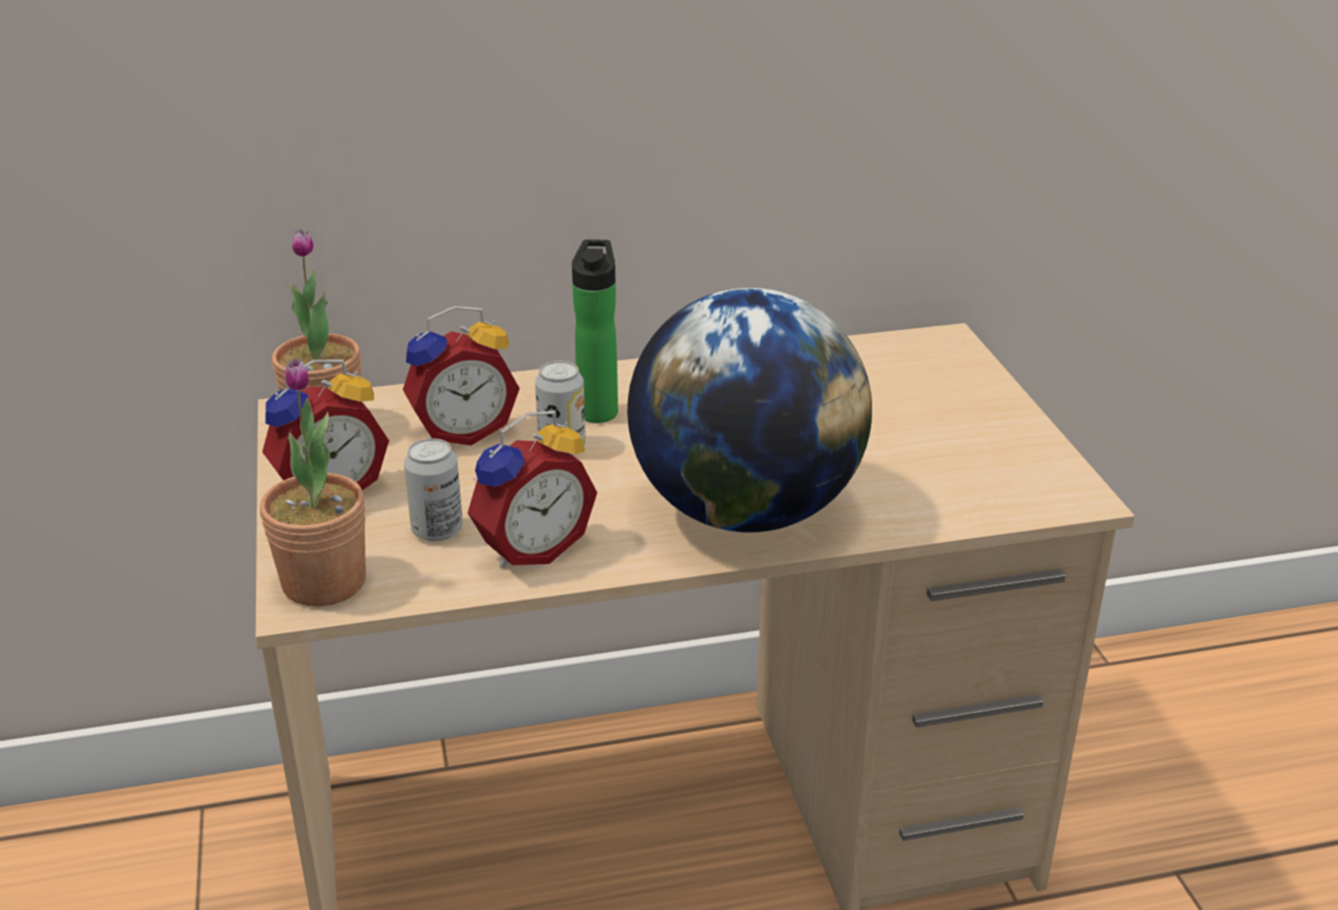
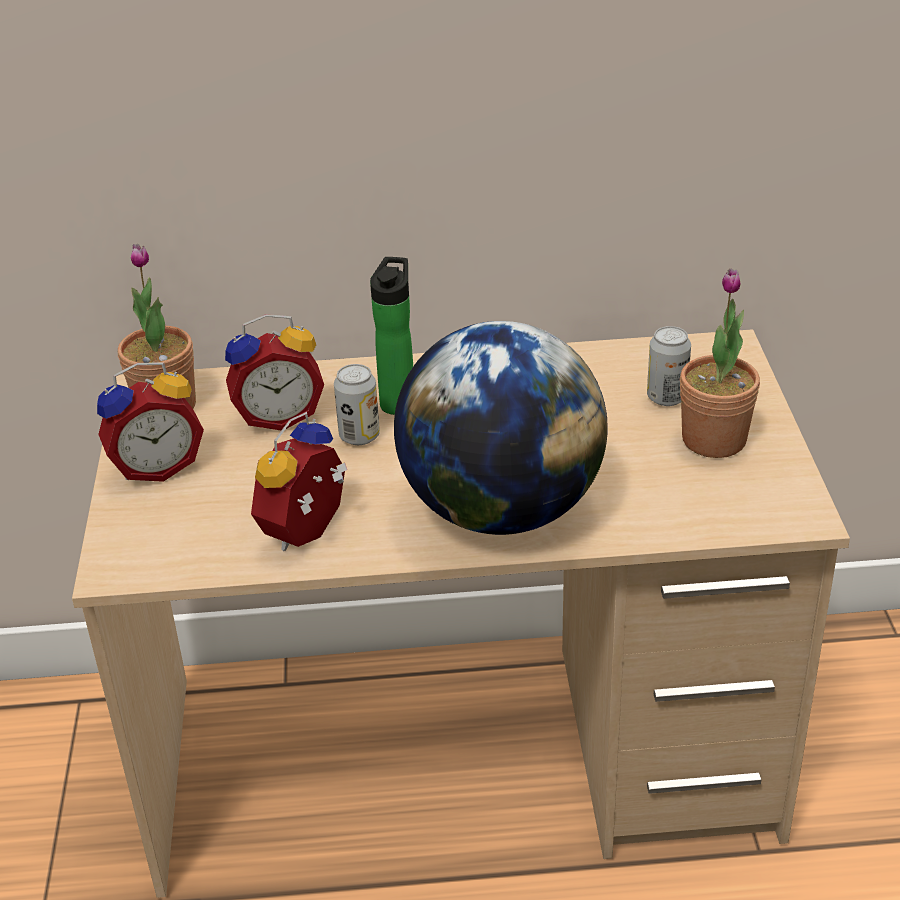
camera: 10 degrees right, 5 degrees up
(324, 582) = (135, 553): potted plant -> potted plant (714, 440)
(437, 530) = (237, 510): can -> can (666, 397)
(530, 548) = (310, 533): alarm clock -> alarm clock turned 150 degrees clockwise

